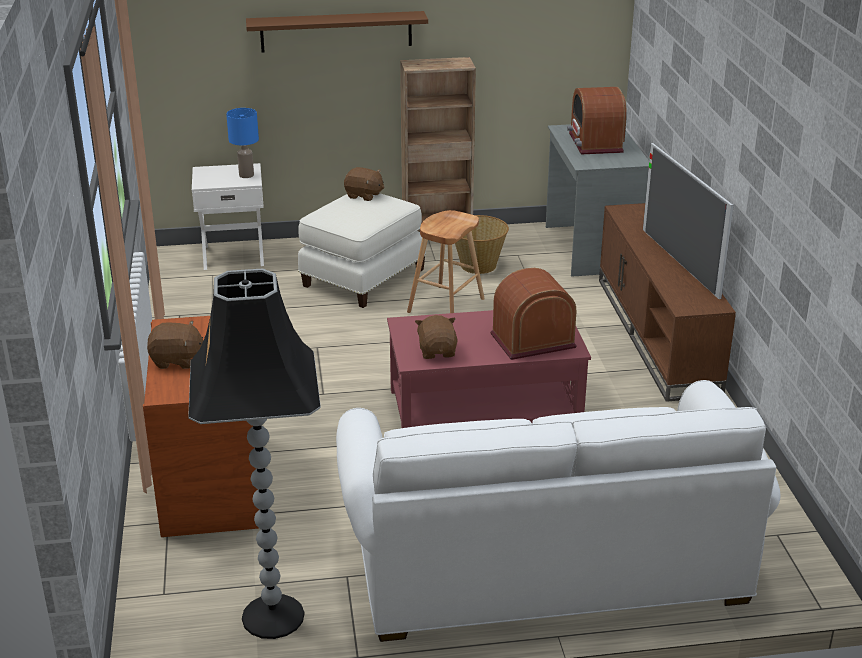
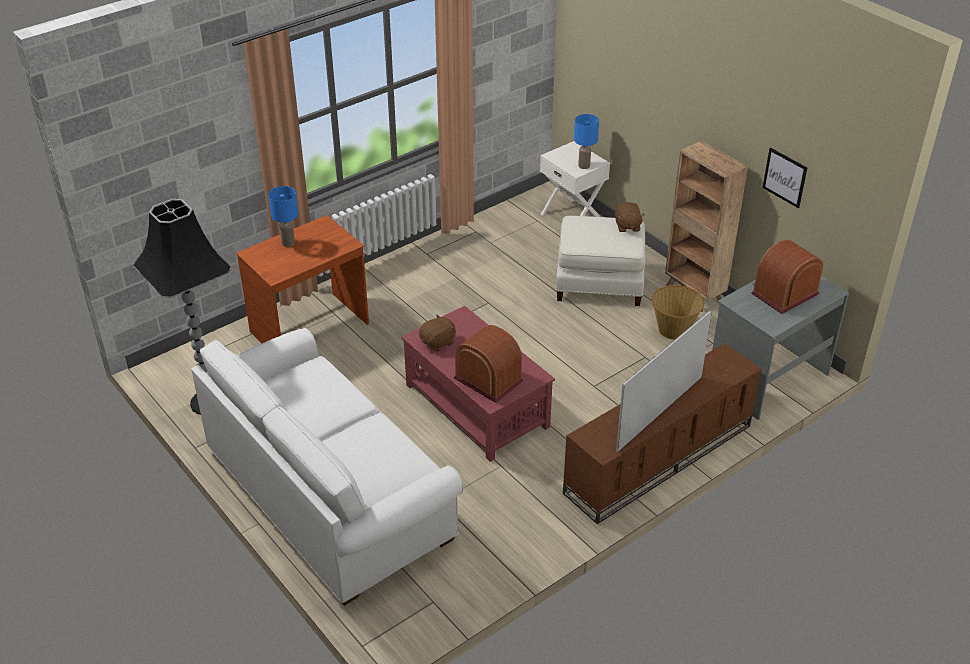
camera: 60 degrees right, 10 degrees up
(177, 360) = (288, 242): brown plush toy -> blue table lamp
(336, 31) = (670, 94): brown shelf -> none
(446, 306) = (597, 337): brown stool -> none
(512, 47) = (785, 177): none -> picture

